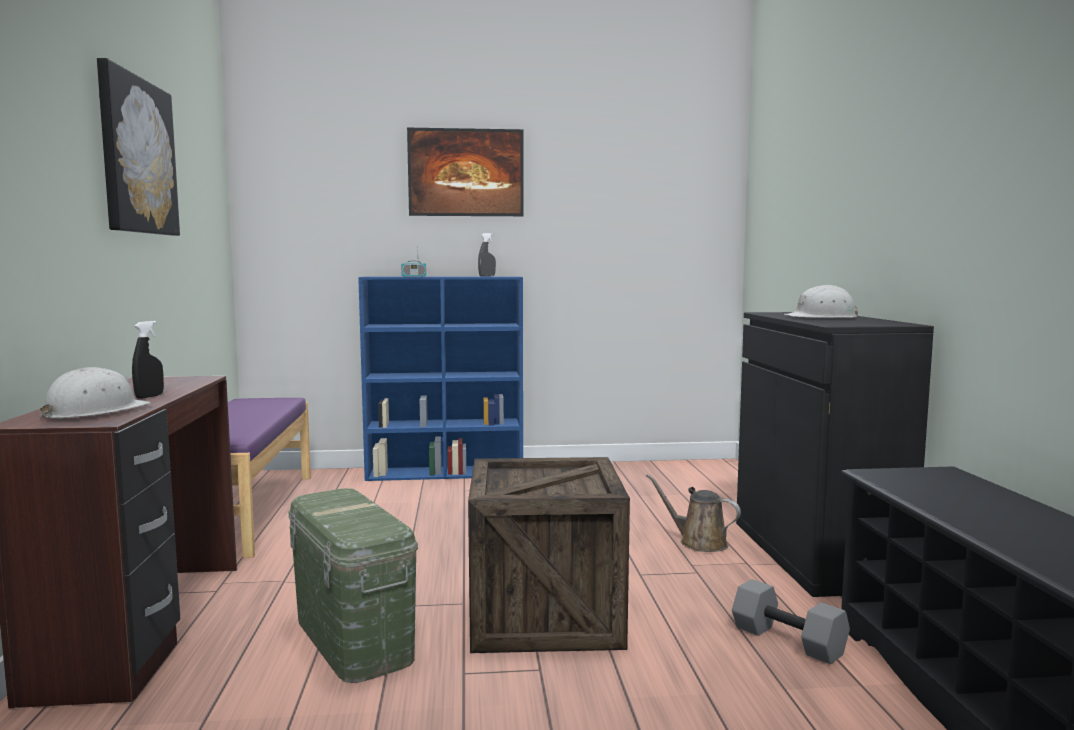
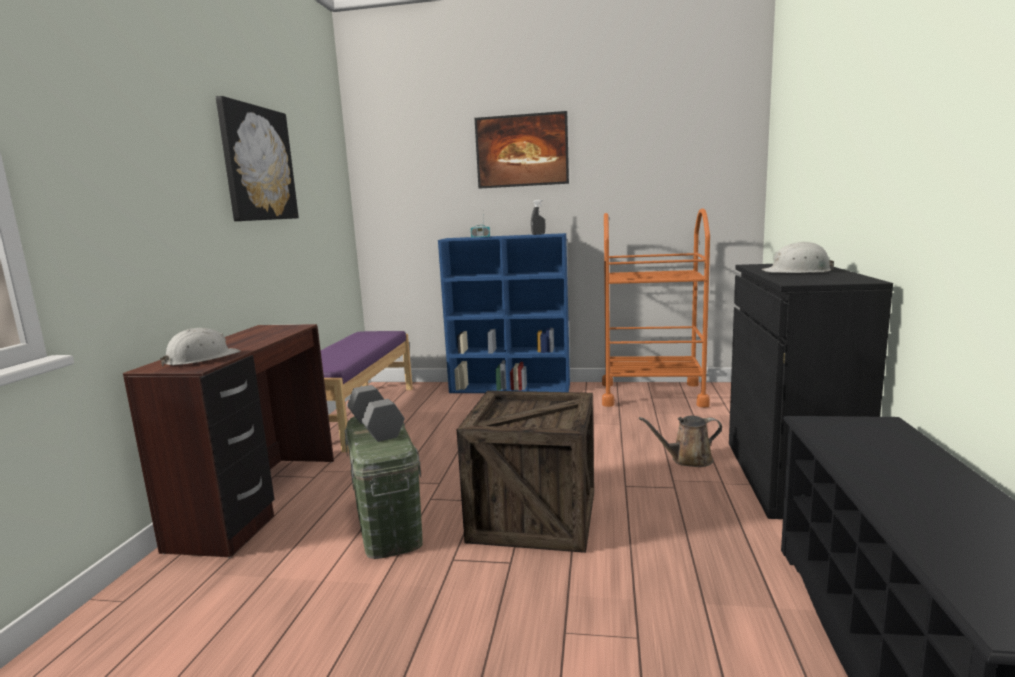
camera: 15 degrees right, 5 degrees up
(149, 396) = (248, 344): black spray bottle -> none
(625, 475) = (652, 394): none -> orange cart
(698, 542) = (687, 460): brown watering can -> brown watering can turned 60 degrees counterclockwise
(786, 641) = (725, 558): grey dumbbell -> grey dumbbell (374, 427)

